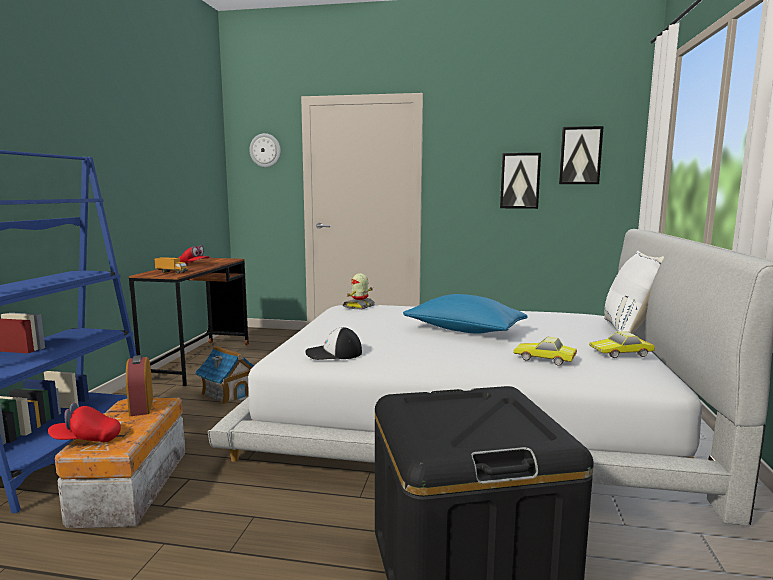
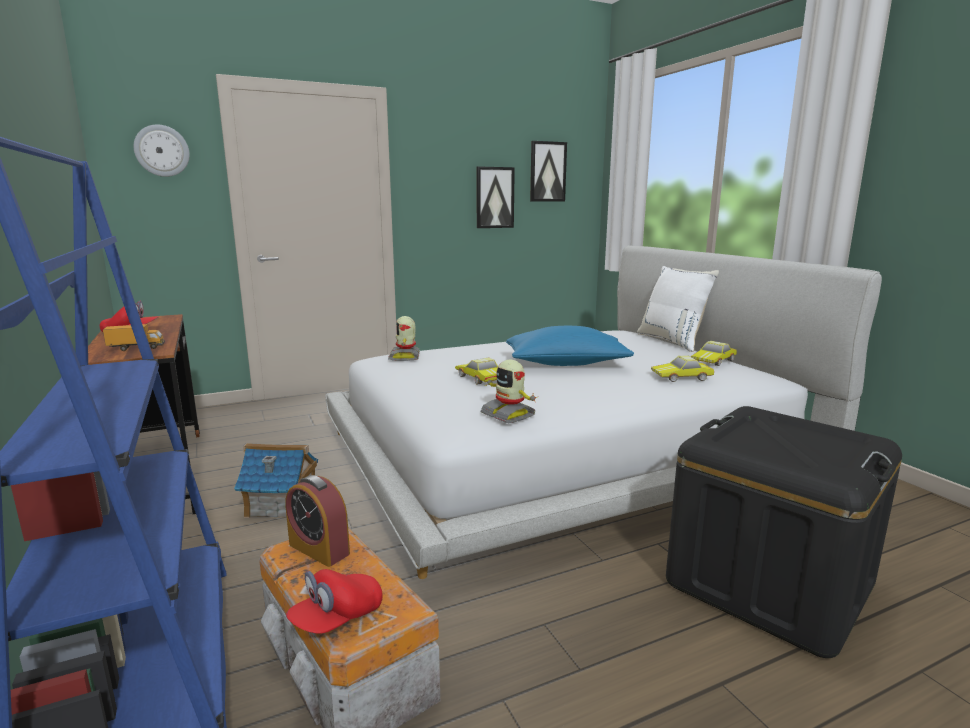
camera: 35 degrees left, 5 degrees up
(333, 353) = (508, 414): cap -> toy robot
(372, 328) = (479, 378): none -> toy car

